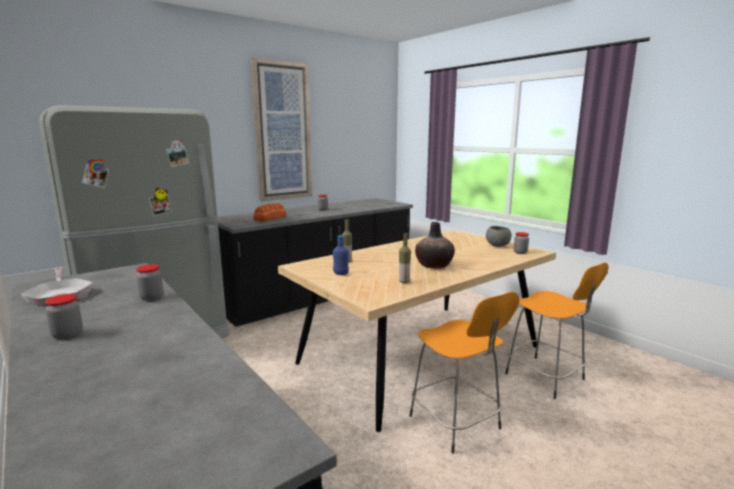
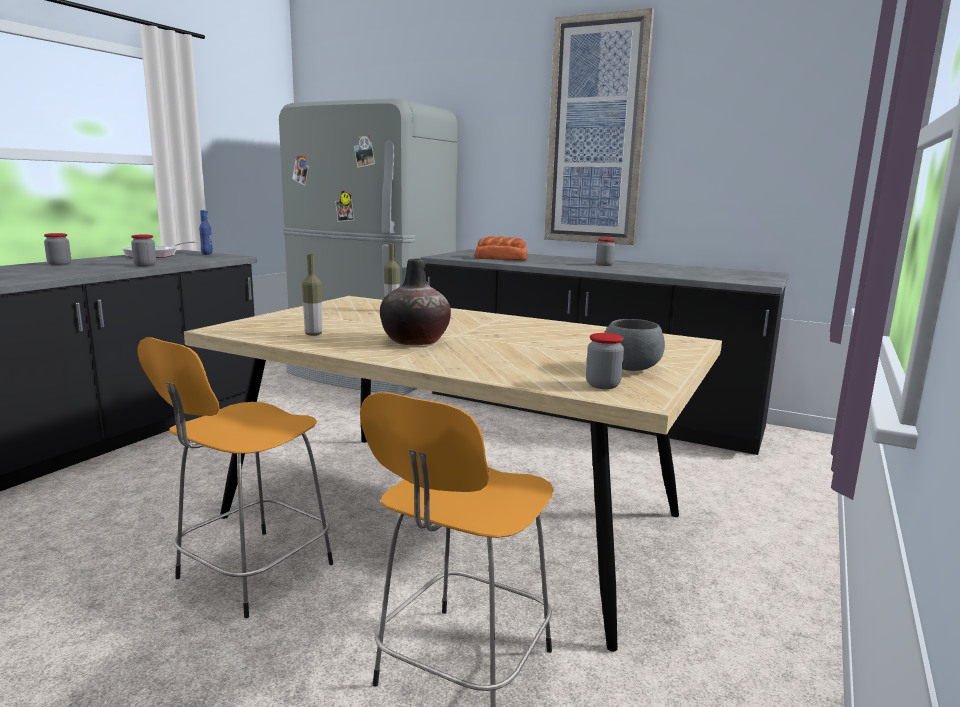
camera: 65 degrees right, 0 degrees up
(340, 274) = (331, 313): blue bottle -> blue bottle (207, 254)

